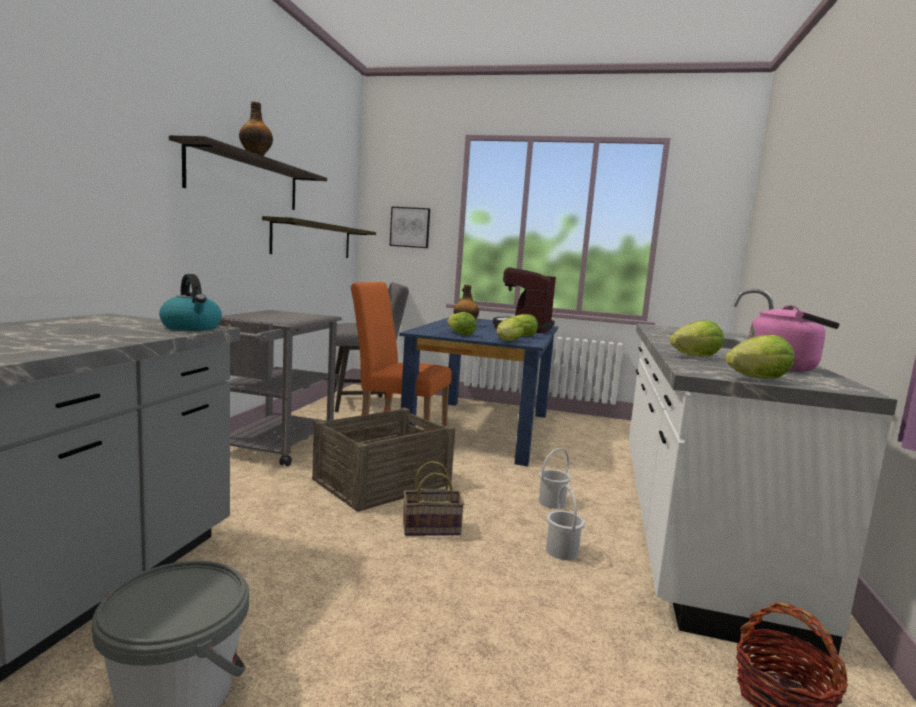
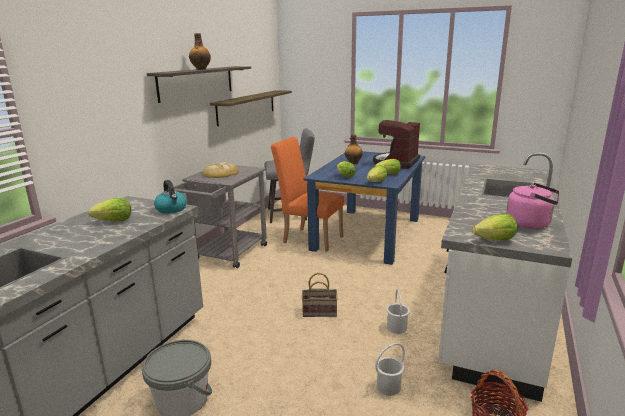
camera: 10 degrees right, 10 degrees up
(271, 316) = (220, 173): none -> bread
(383, 482) = (295, 279): crate -> none
(410, 227) = (316, 84): picture -> none
(552, 502) = (401, 293): white bucket -> white bucket (389, 387)
(695, 357) = (475, 214): lettuce -> lettuce (114, 221)

